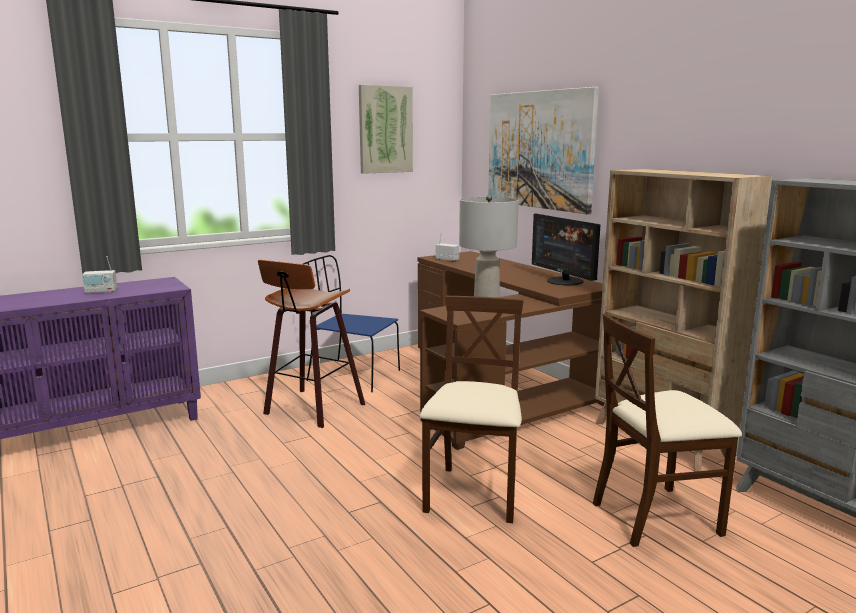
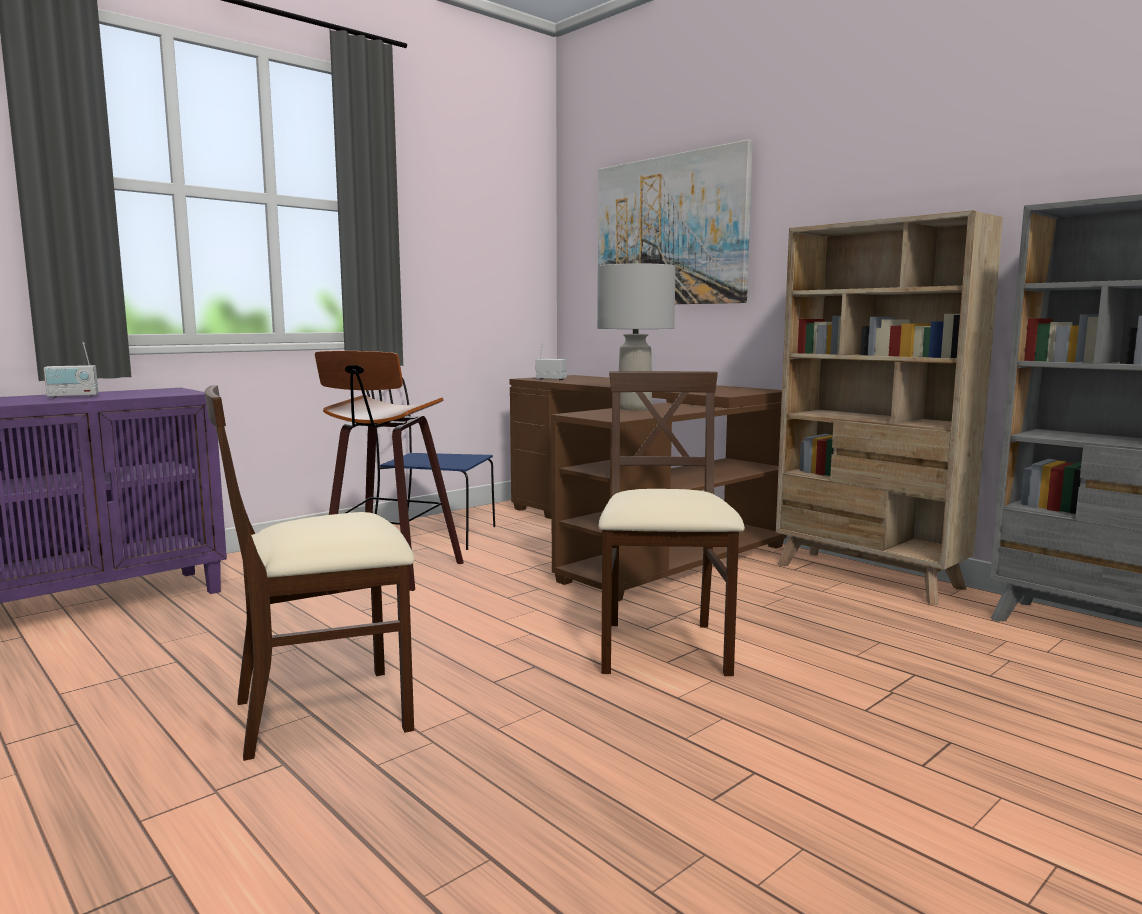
camera: 10 degrees left, 5 degrees down
(385, 129) = (463, 210): picture -> none
(564, 281) = (719, 388): monitor -> none
(656, 516) = (915, 654): beige chair -> beige chair (325, 712)

